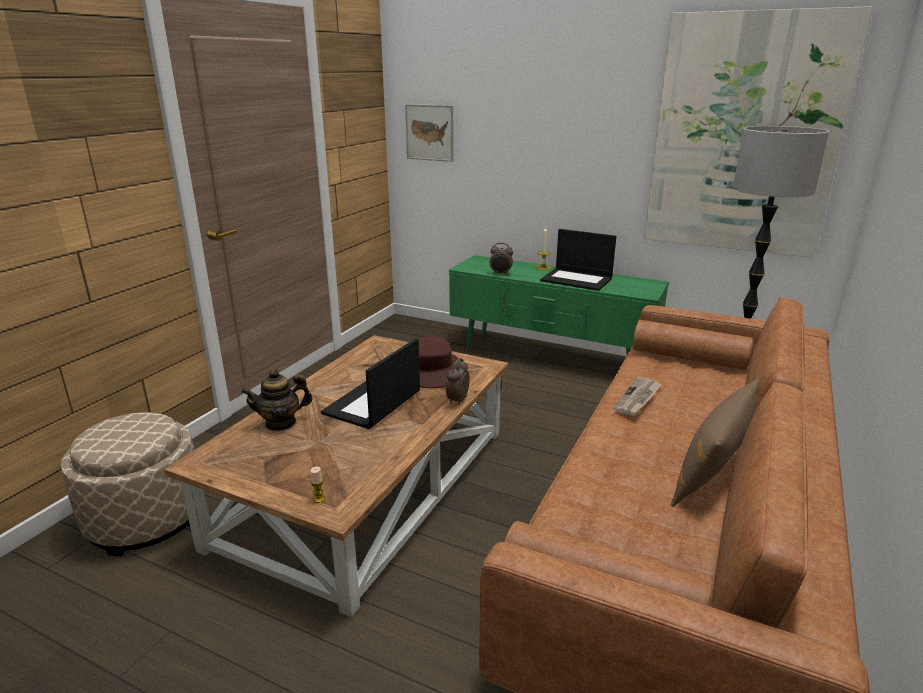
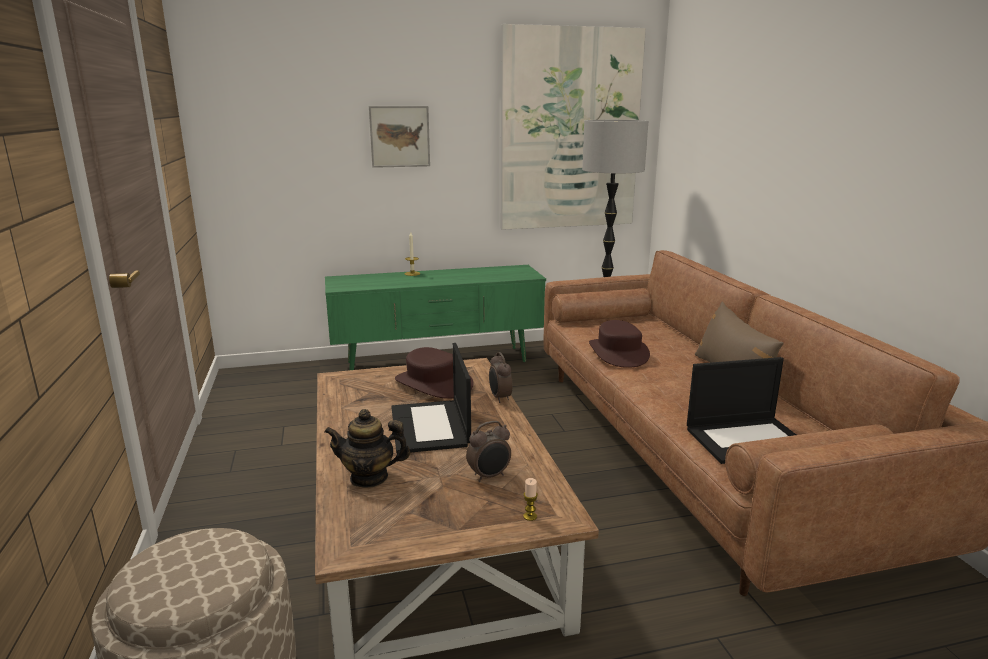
camera: 40 degrees left, 5 degrees down
(281, 423) = (369, 477): teapot -> teapot turned 60 degrees clockwise
(430, 132) = (250, 145): picture -> picture (400, 136)
(500, 274) = (385, 286): alarm clock -> alarm clock (489, 476)
(577, 279) = (459, 277): laptop -> laptop (748, 439)
(638, 398) = (618, 353): newspaper -> brown hat

